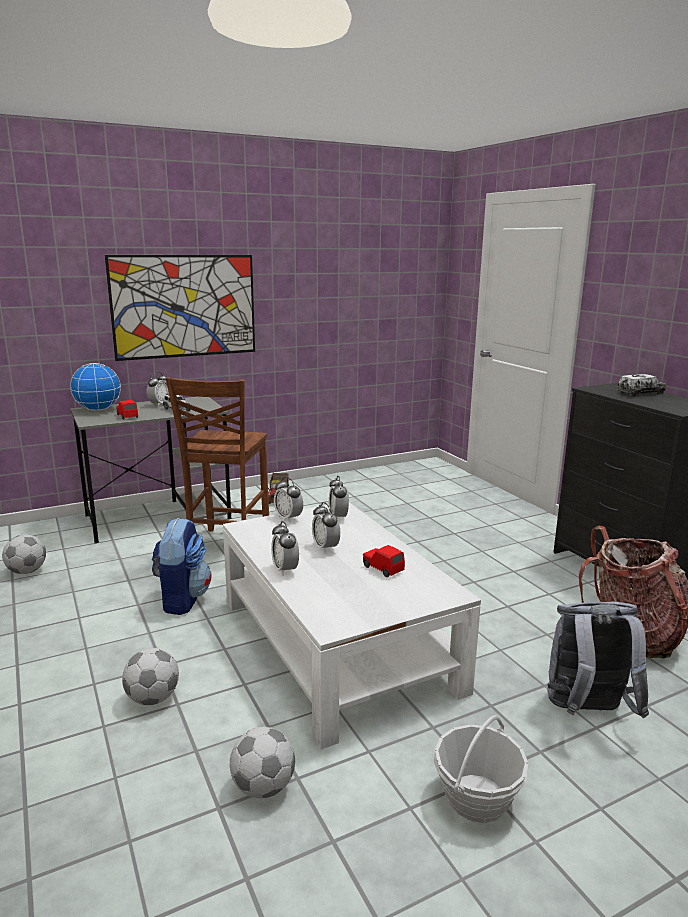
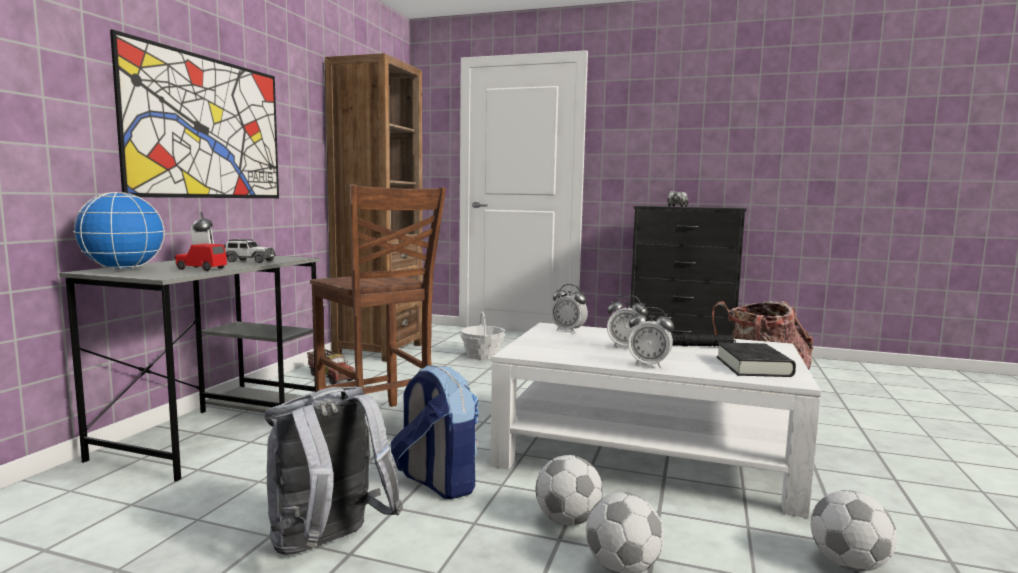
camera: 45 degrees left, 10 degrees down
(27, 571) = (126, 550): football -> football (568, 520)
(288, 518) = (534, 340): alarm clock -> none
(350, 604) = (753, 366): none -> black book
(354, 480) = (378, 349): none -> brown bookcase
(383, 569) = (699, 346): red toy car -> black flashlight
(477, 798) = (920, 489): basket -> basket (482, 355)
(587, 712) = (839, 423): grey backpack -> grey backpack (328, 546)

